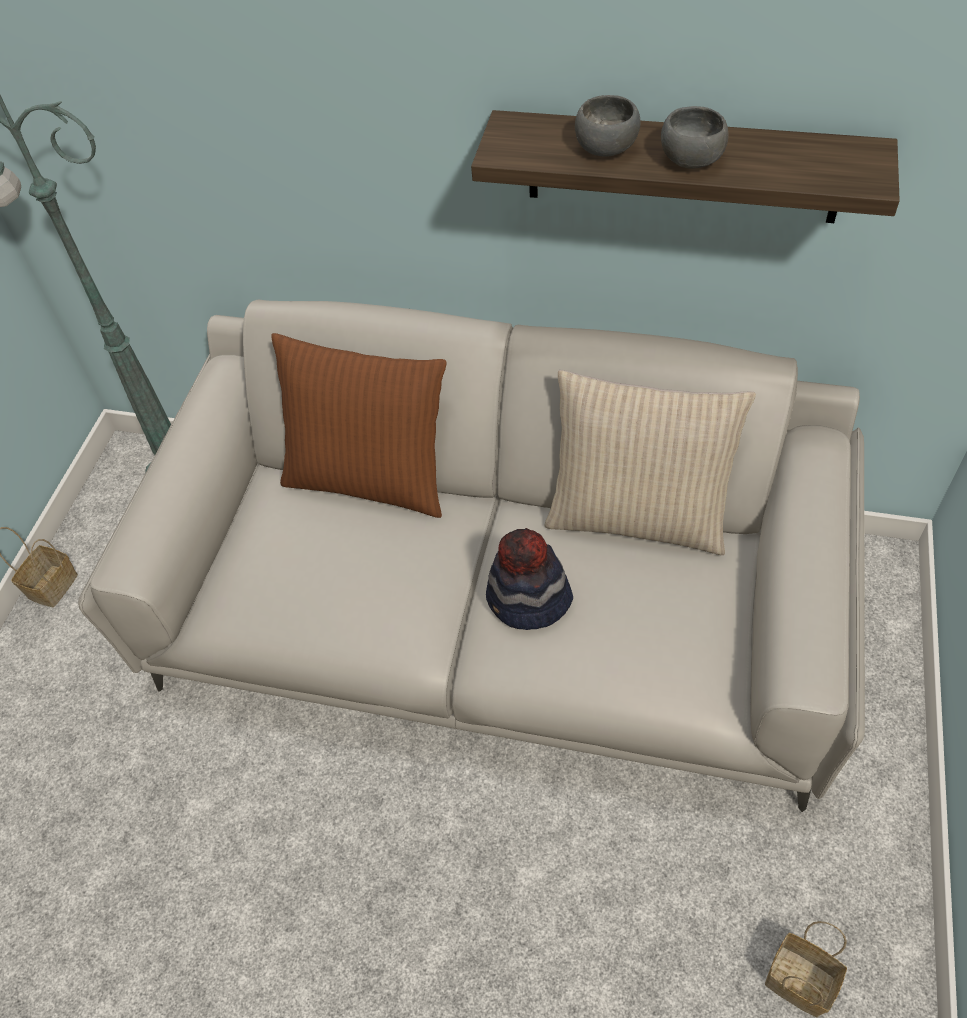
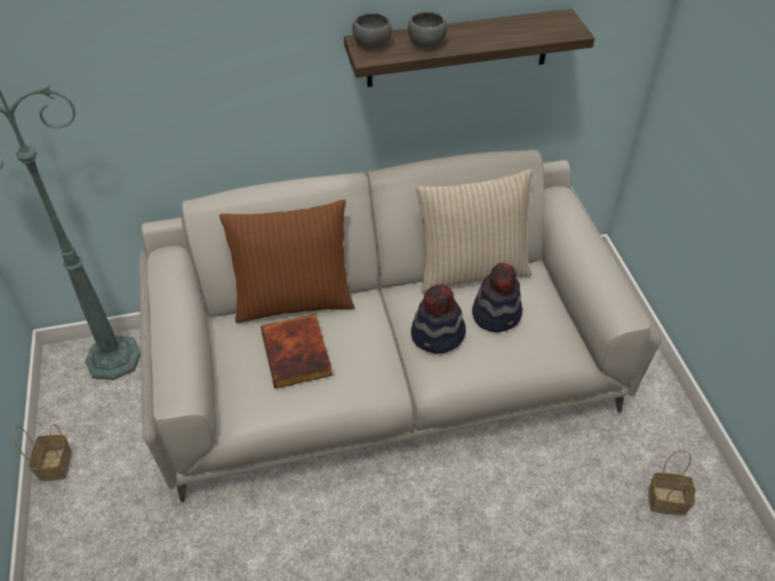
camera: 30 degrees left, 5 degrees down
(329, 557) = (298, 354): none -> book
(633, 598) = (497, 314): none -> hat
(690, 161) = (477, 40): grey bowl -> grey bowl (372, 45)

